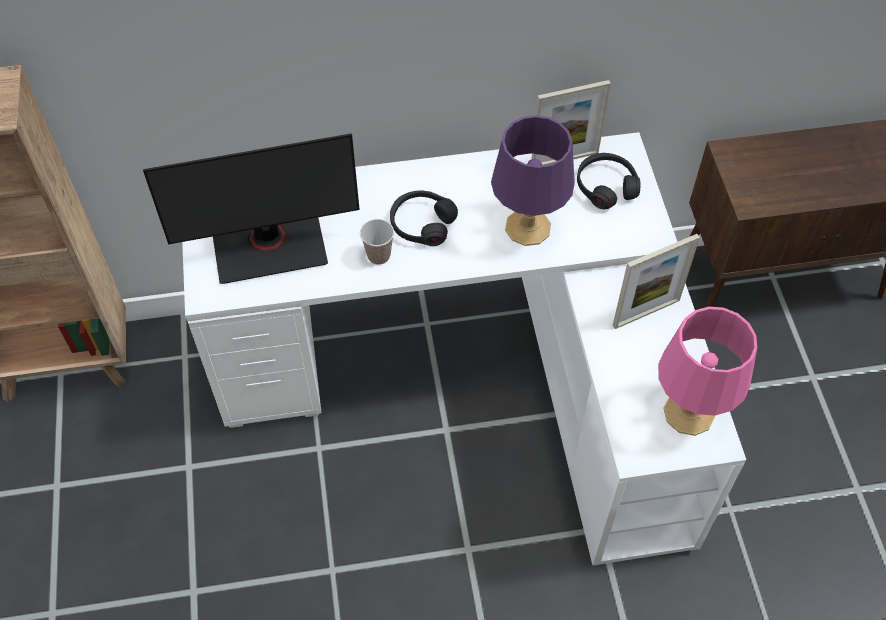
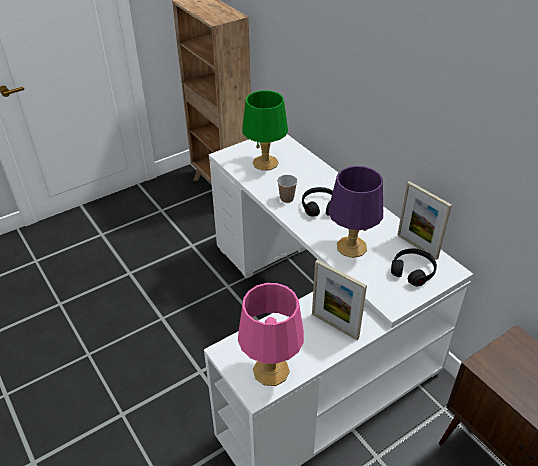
camera: 65 degrees right, 15 degrees down
(269, 245) = (266, 163): monitor -> green table lamp

